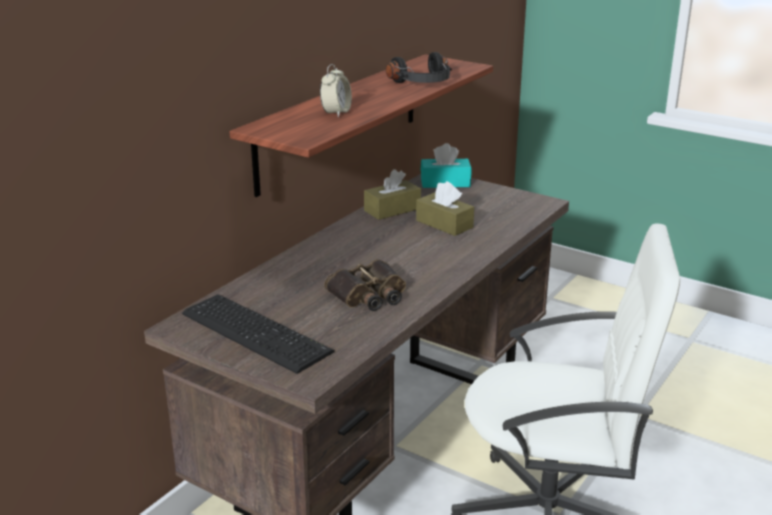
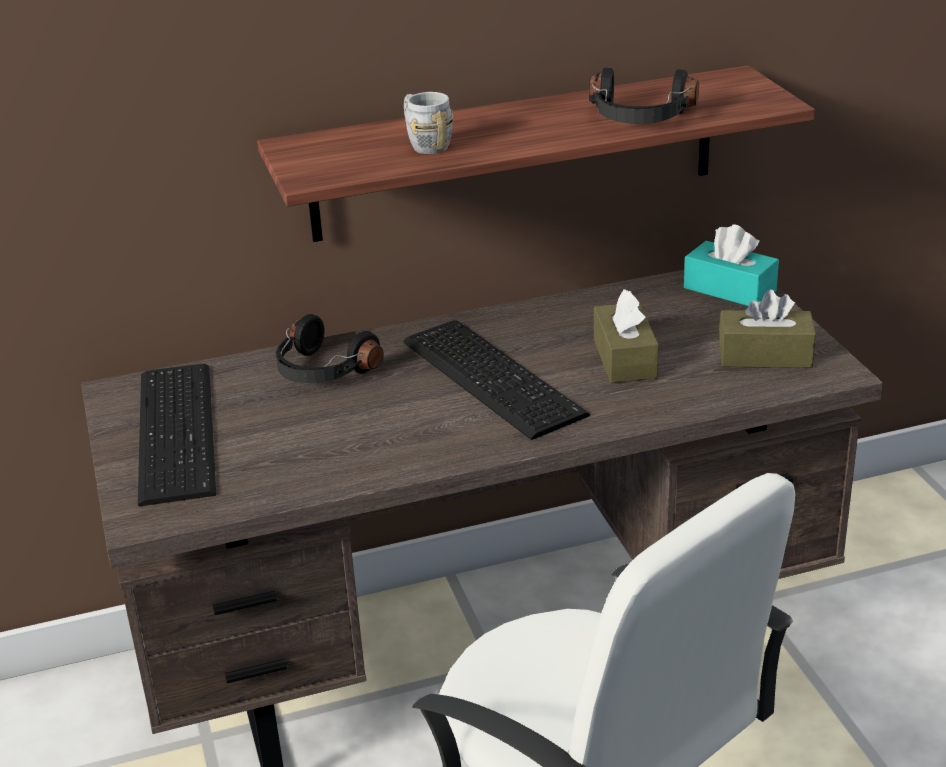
camera: 40 degrees right, 5 degrees up
(294, 277) = (322, 371): none -> black headphones
(336, 113) = (425, 144): alarm clock -> grey mug
(369, 295) = (368, 432): binoculars -> none
(392, 209) = (587, 311): brown tissue box -> brown tissue box (765, 355)
(392, 250) = (494, 375): none -> keyboard

